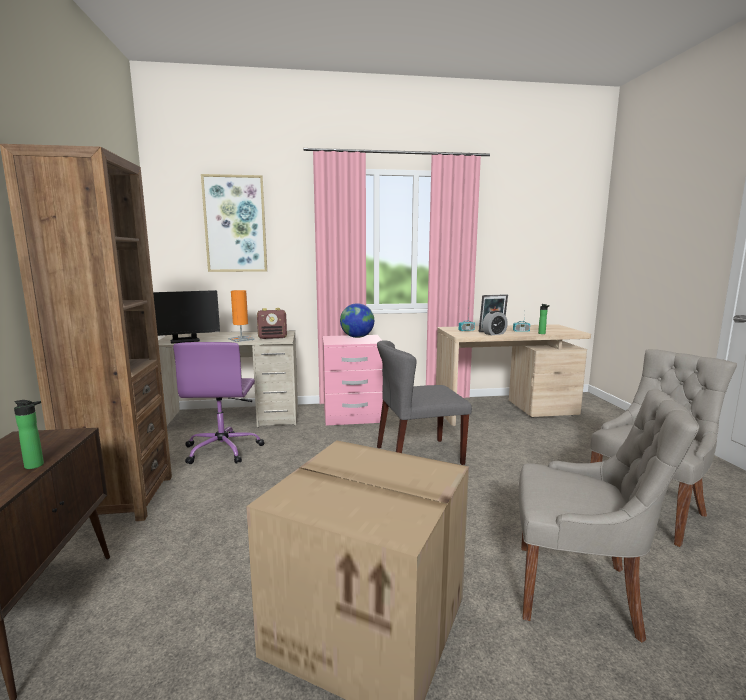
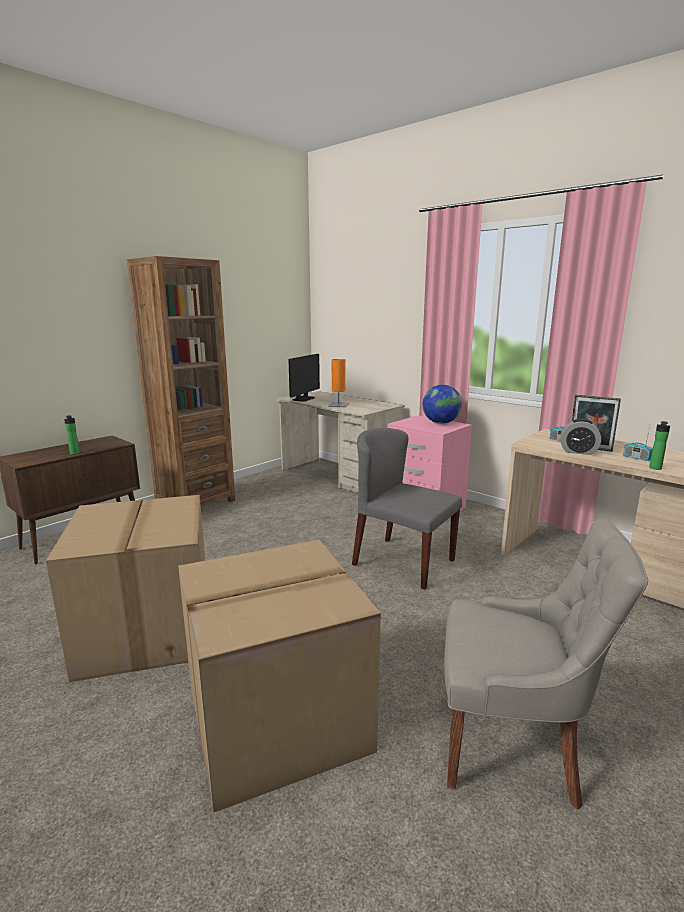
camera: 50 degrees right, 5 degrees up
(185, 341) = (303, 399): monitor -> monitor turned 90 degrees counterclockwise
(223, 449) = (289, 495): purple office chair -> none
(235, 224) = (366, 294): picture -> none
(273, 337) = (363, 408): radio -> none
(579, 591) = (275, 720): grey chair -> cardboard box

